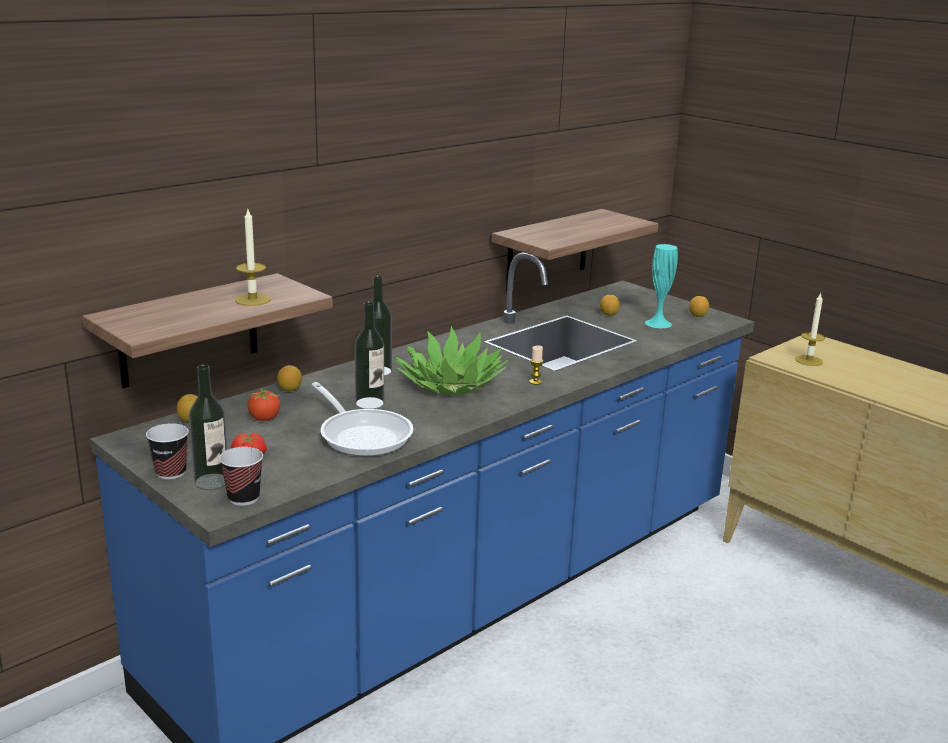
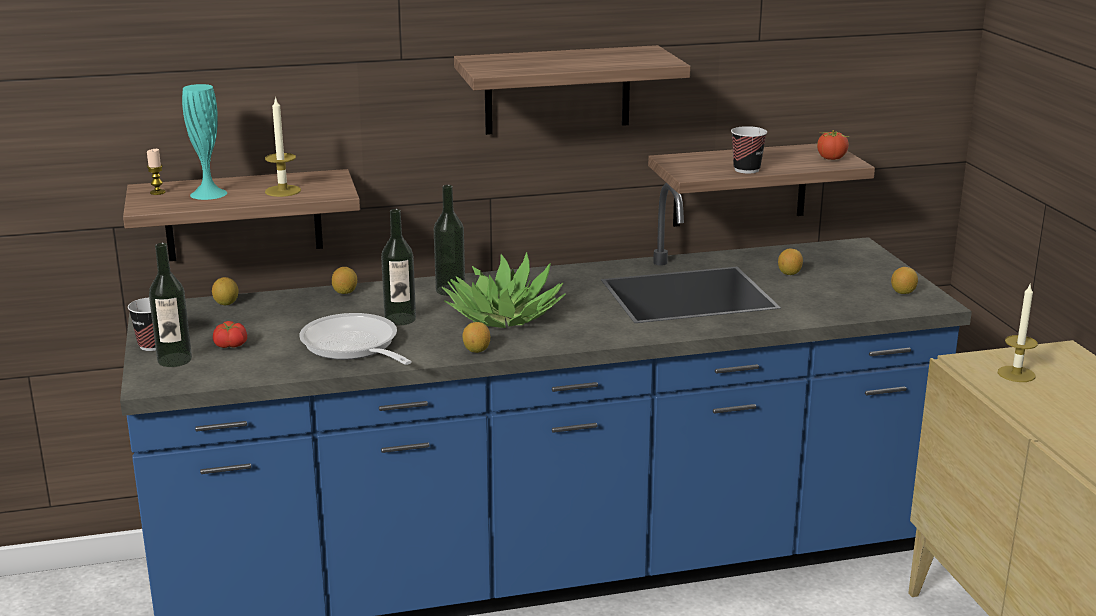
camera: 30 degrees right, 0 degrees up
(243, 498) = (181, 379): cup -> cup (746, 169)
(264, 418) = (288, 314): tomato -> tomato (831, 158)
(362, 435) = (353, 347): frying pan -> frying pan turned 150 degrees clockwise
(433, 183) = (557, 90): none -> shelf
(467, 416) = (476, 350): none -> lemon
(535, 382) = (595, 330): candle -> candle (157, 192)
(658, 323) = (836, 293): turquoise vase -> turquoise vase (208, 194)

